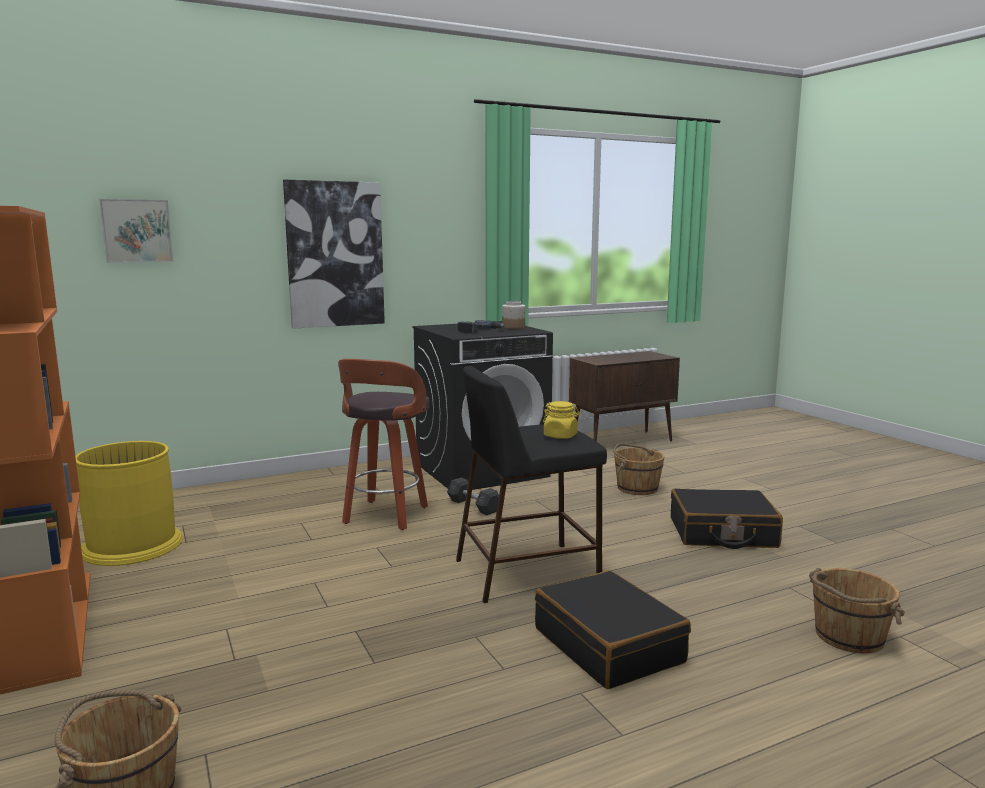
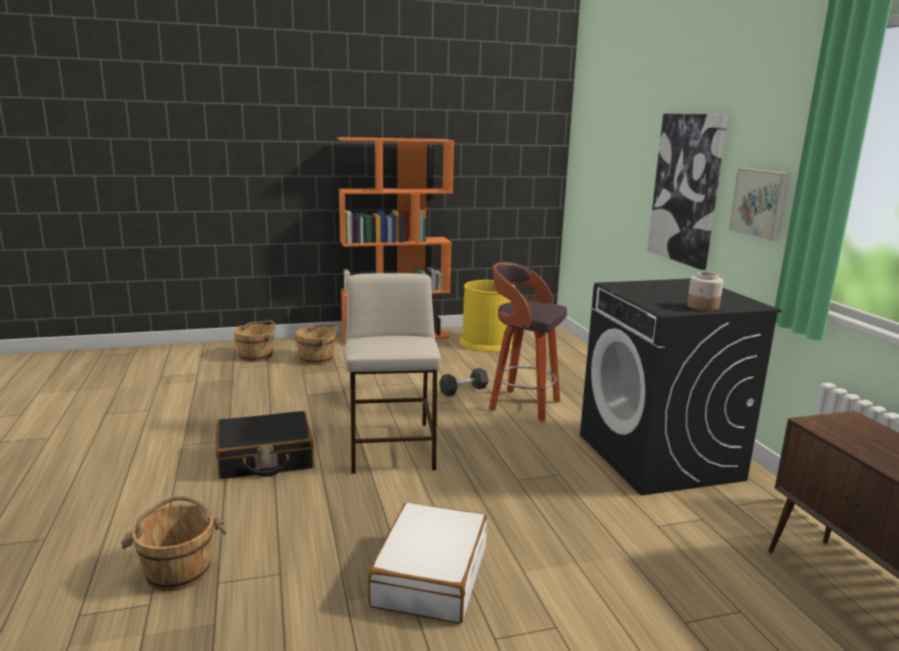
camera: 100 degrees right, 5 degrees up
(137, 231) = (603, 154): picture -> picture (761, 203)
(473, 506) = (542, 441): grey dumbbell -> grey dumbbell (463, 390)
(480, 331) = (660, 293): power drill -> none
(528, 571) = (392, 448): black stool -> beige stool
(560, 436) = (378, 344): yellow jar -> none
(636, 488) = (602, 552): brown bucket -> brown bucket (317, 359)
(722, 533) = (429, 576): black suitcase -> white suitcase

